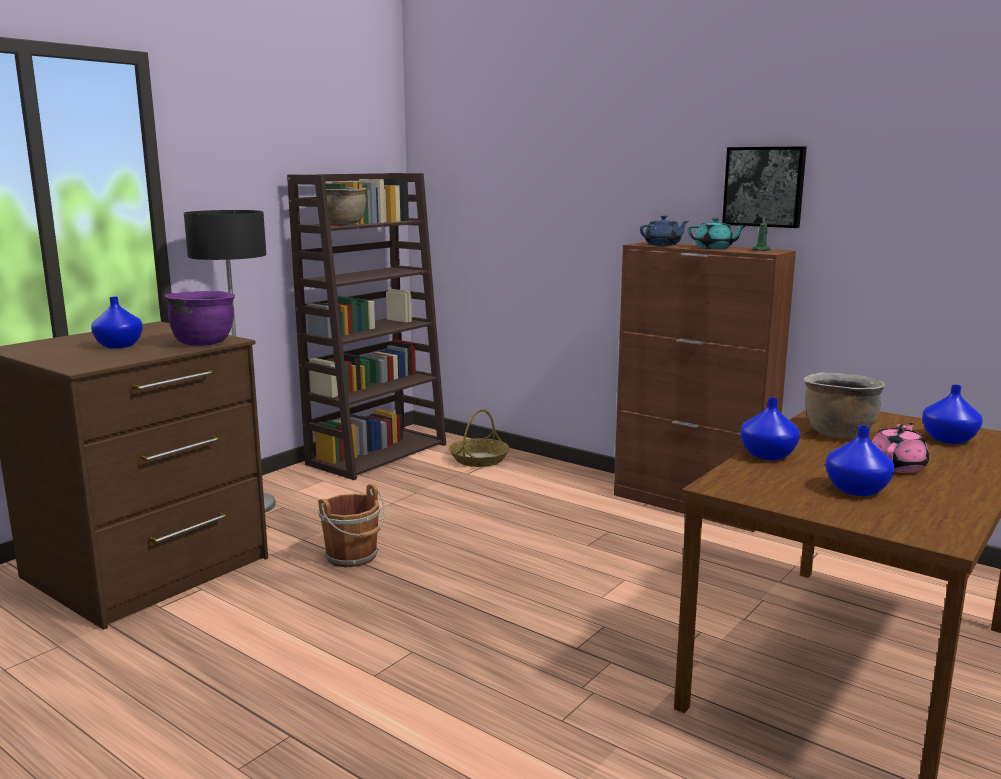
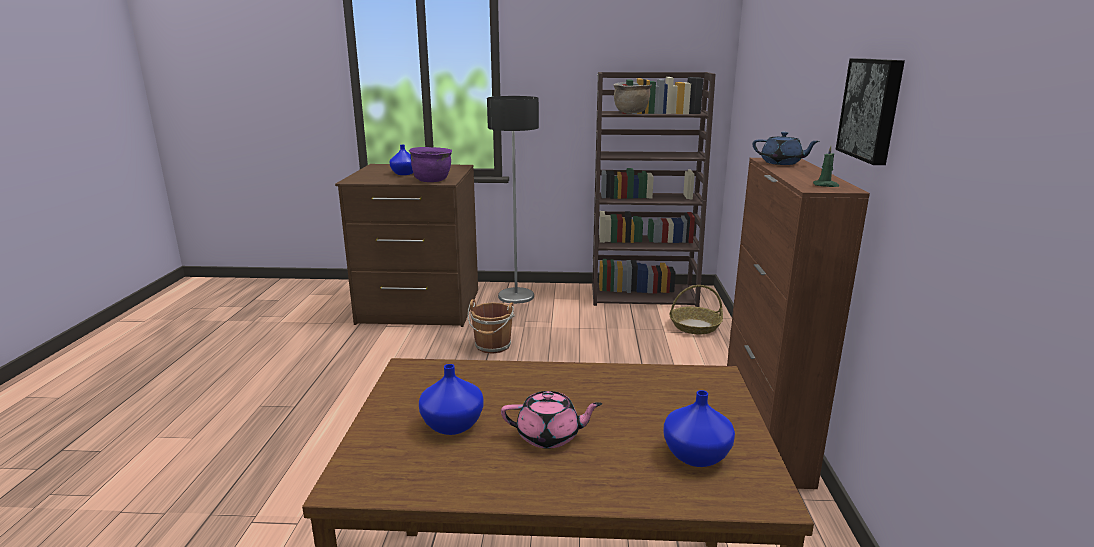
camera: 55 degrees right, 5 degrees up
(714, 248) = (801, 174): turquoise teapot -> none
(768, 456) = (510, 373): blue vase -> none
(838, 433) = (627, 392): brown cooking pot -> none

